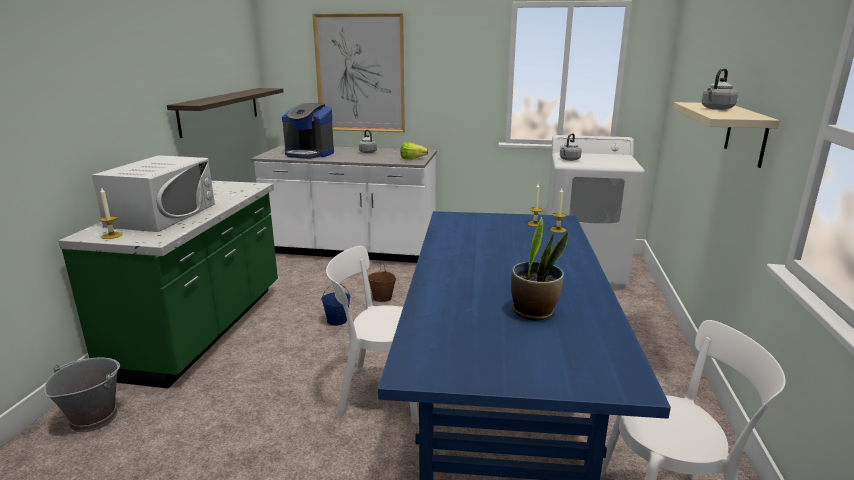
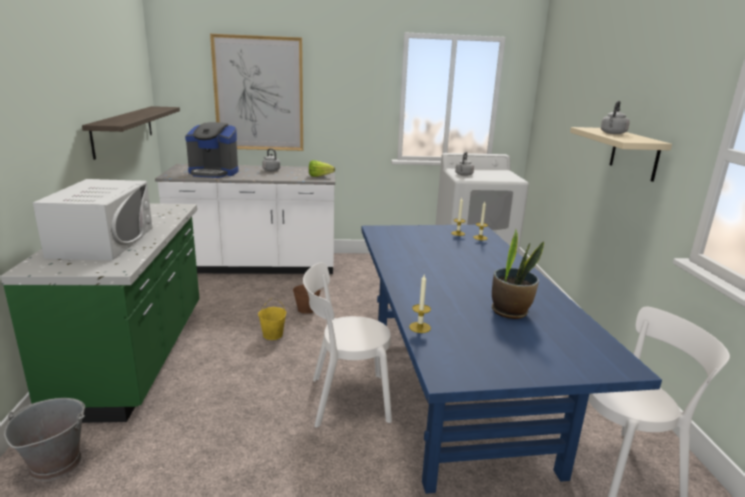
camera: 15 degrees left, 0 degrees up
(112, 235) = (62, 267): candle -> candle (420, 327)
(337, 321) = (273, 335): blue bucket -> yellow bucket

